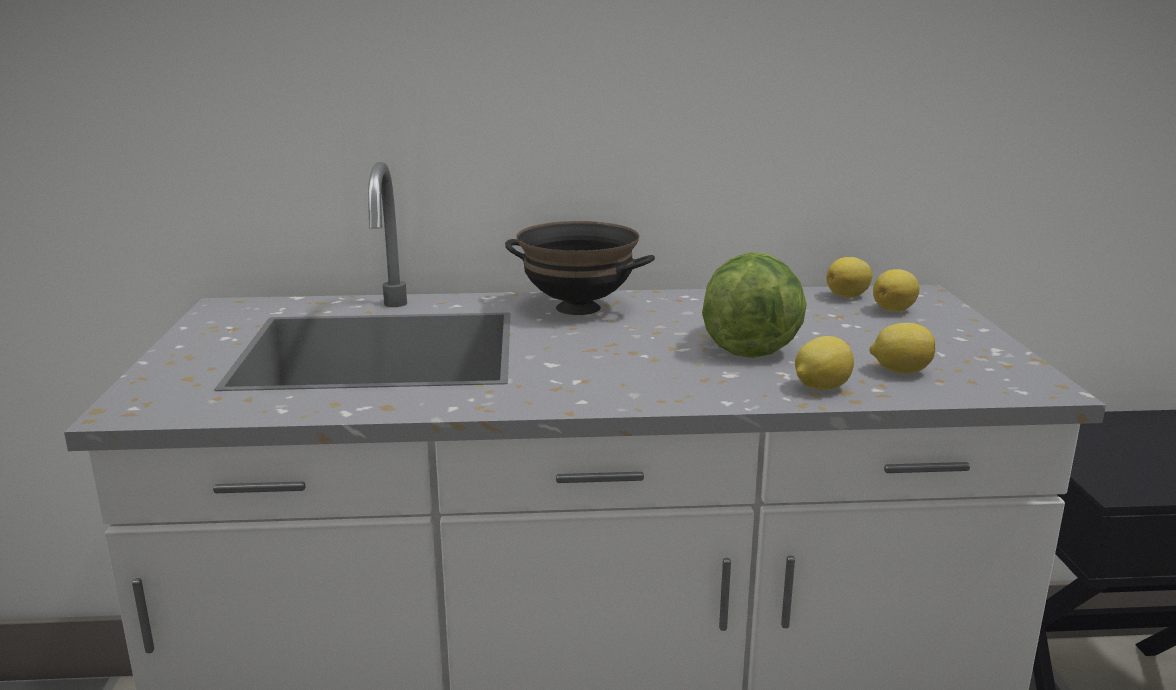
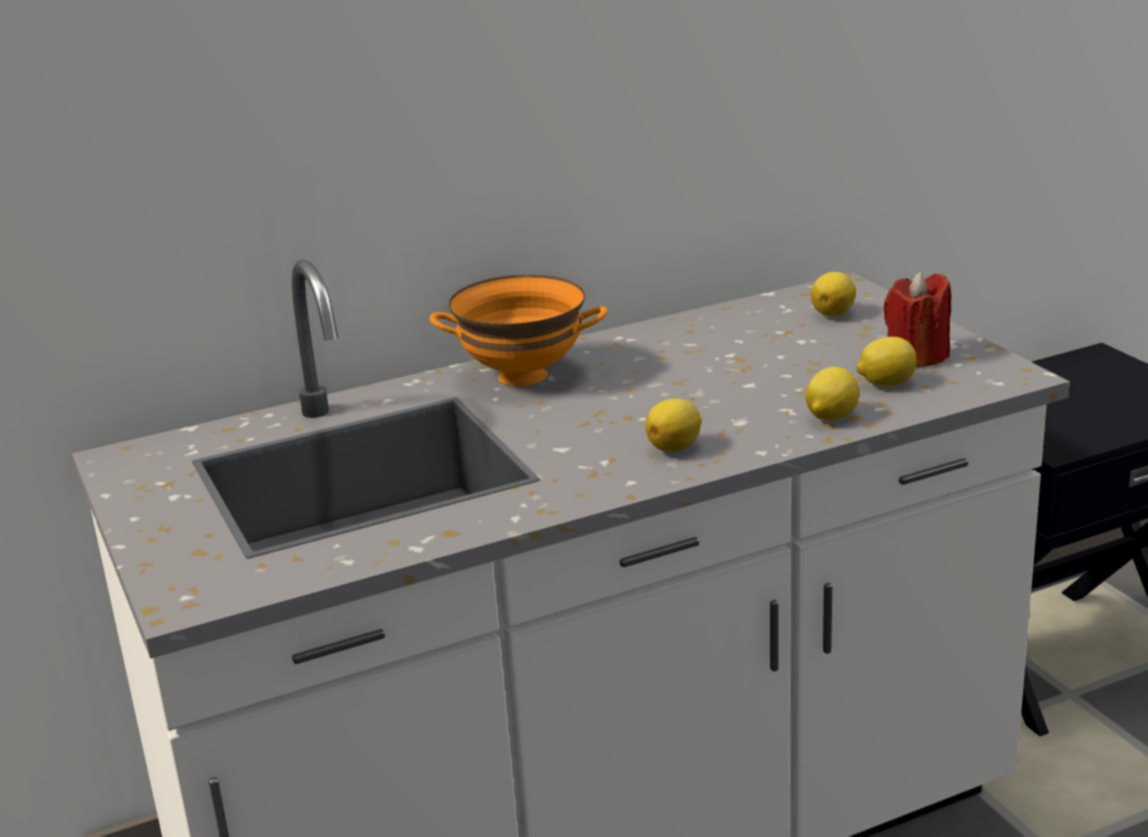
camera: 20 degrees left, 5 degrees up
(579, 307) = (523, 375): black bowl -> orange bowl
(749, 343) = (729, 382): lettuce -> none
(848, 296) = (779, 305): lemon -> lemon (675, 448)
(950, 355) = (916, 356): none -> red candle

